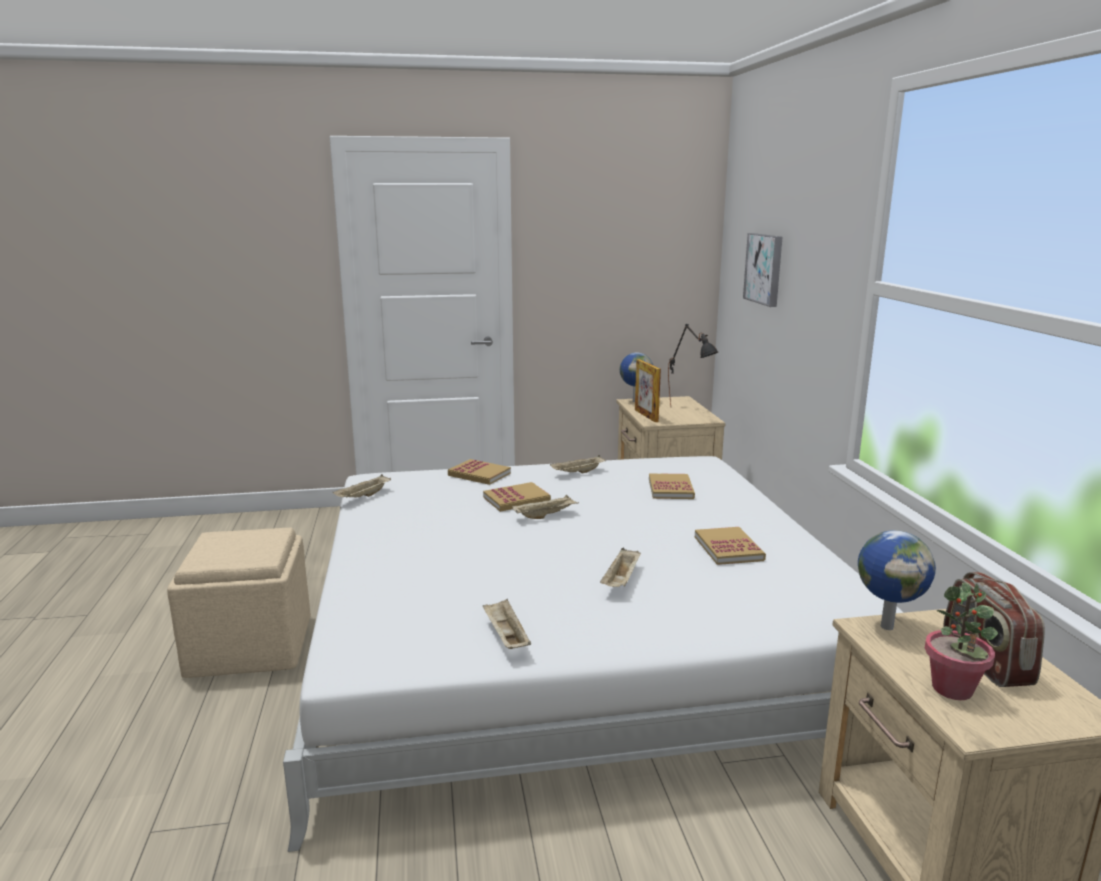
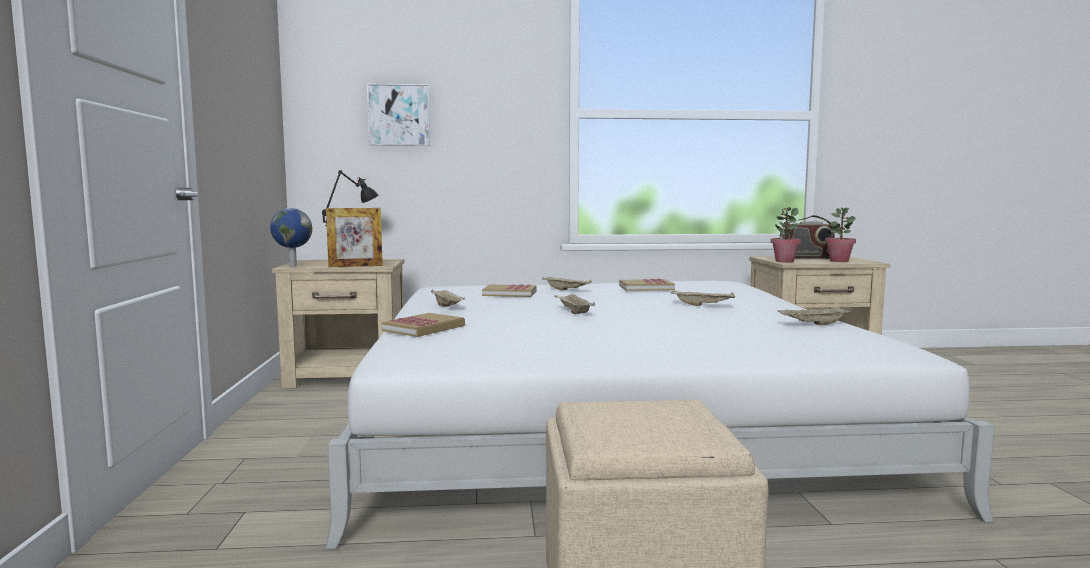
camera: 85 degrees left, 10 degrees down
(363, 497) = (478, 363): beige tray -> beige tray (567, 290)
(516, 499) = (525, 317): book -> none
(886, 626) = (784, 261): globe -> potted plant

